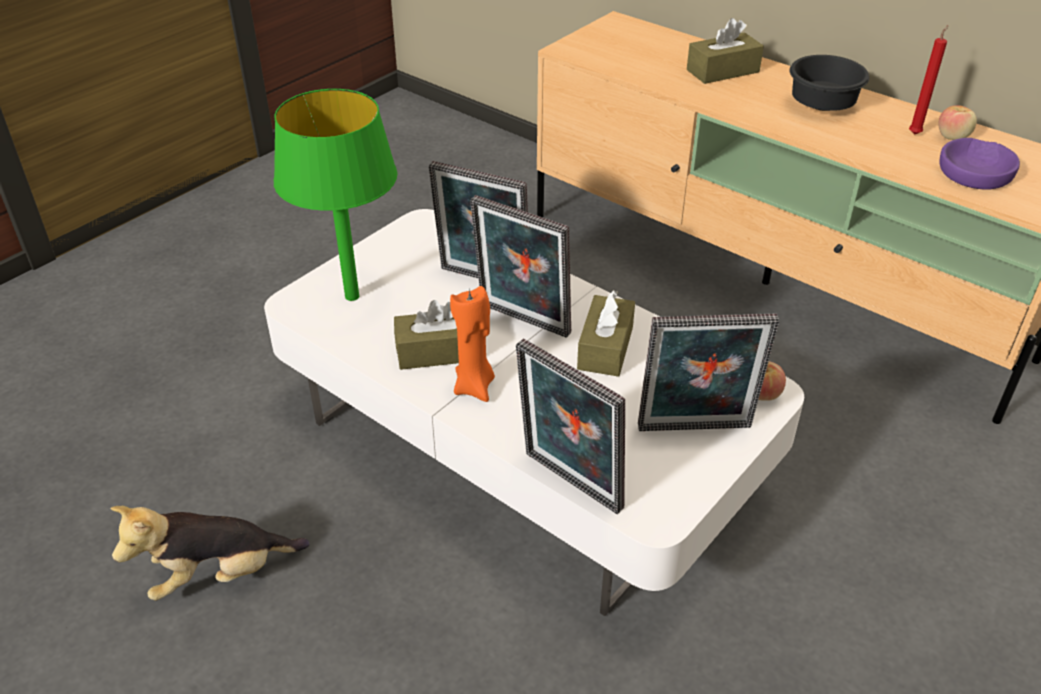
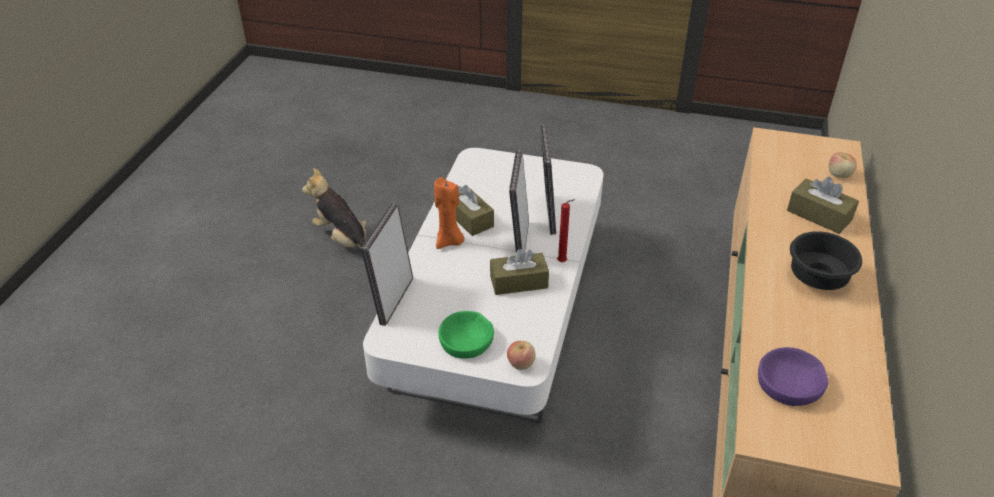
camera: 65 degrees right, 0 degrees up
(352, 297) = (495, 173): green table lamp -> none
(695, 431) = (466, 340): picture frame -> green bowl
(915, 133) = (825, 339): red candle -> red candle (563, 262)
(953, 137) = (843, 363): apple -> apple (839, 175)

